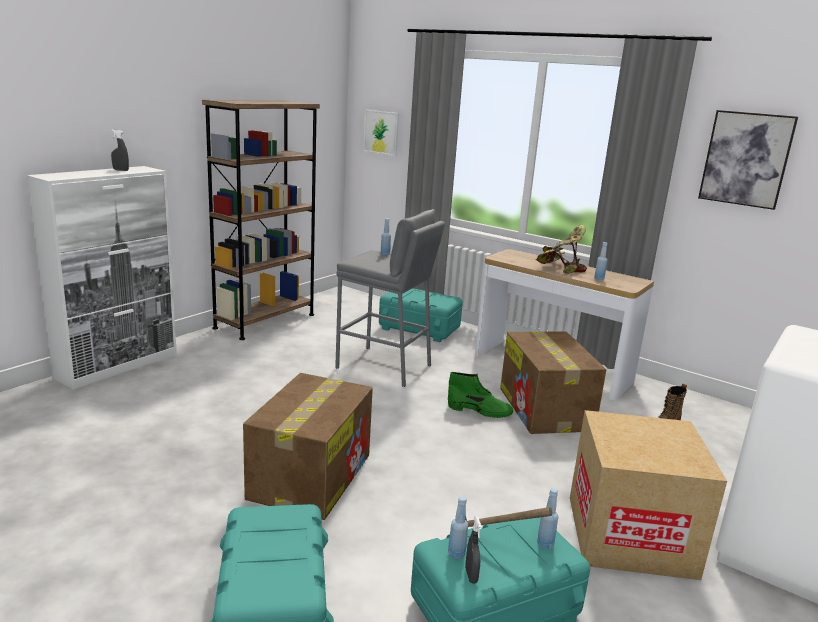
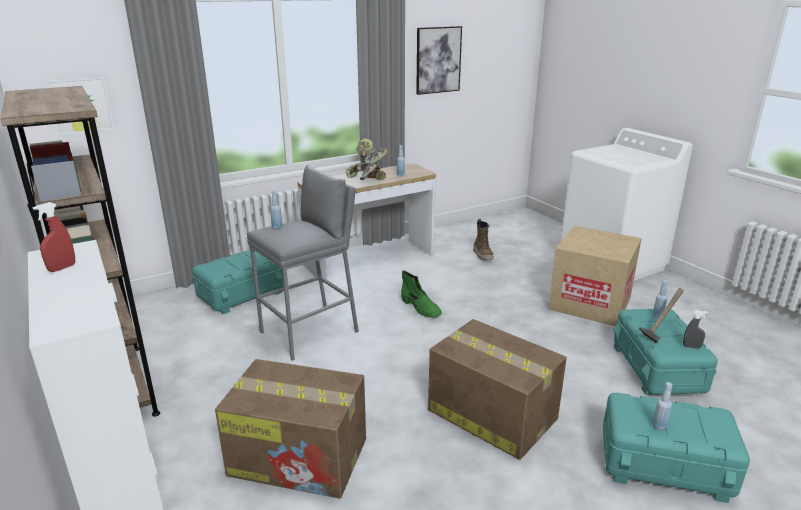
camera: 65 degrees left, 5 degrees up
(120, 170) = (62, 268): grey spray bottle -> red spray bottle
(456, 554) = (671, 347): blue bottle -> blue bottle (659, 426)
(480, 411) = (421, 308): green boot -> green boot turned 105 degrees clockwise
(545, 410) = (433, 282): cardboard box -> cardboard box (300, 457)

